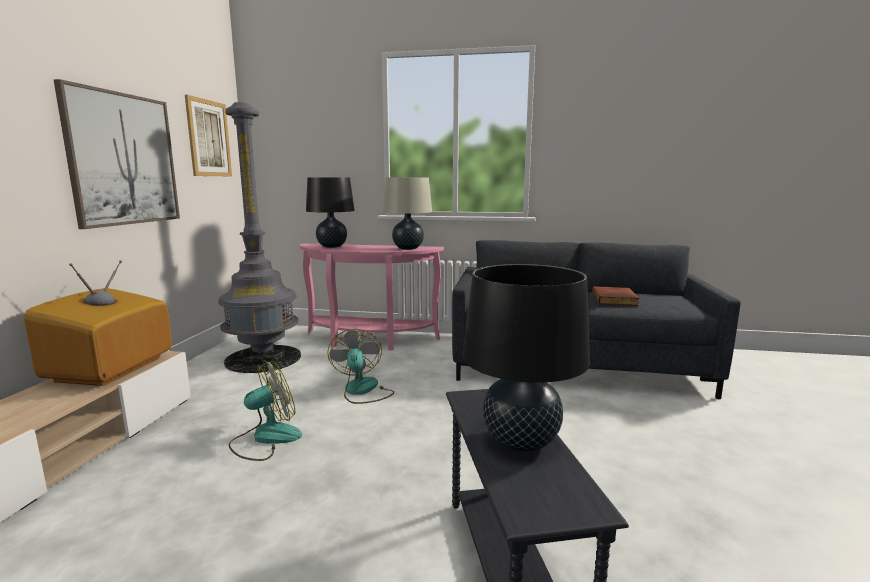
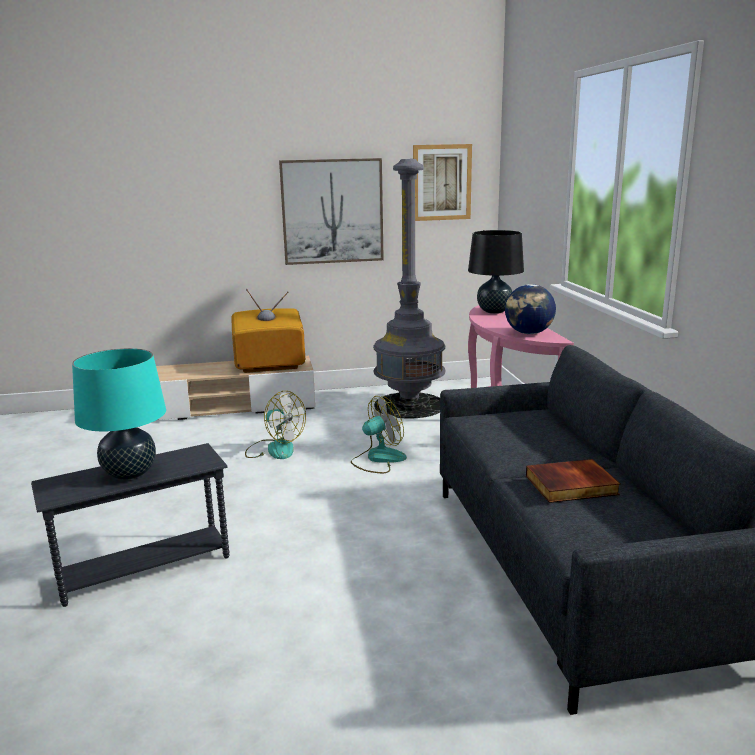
camera: 70 degrees right, 5 degrees up
(408, 248) = (529, 333): beige table lamp -> globe
(520, 442) = (129, 474): black table lamp -> turquoise table lamp

